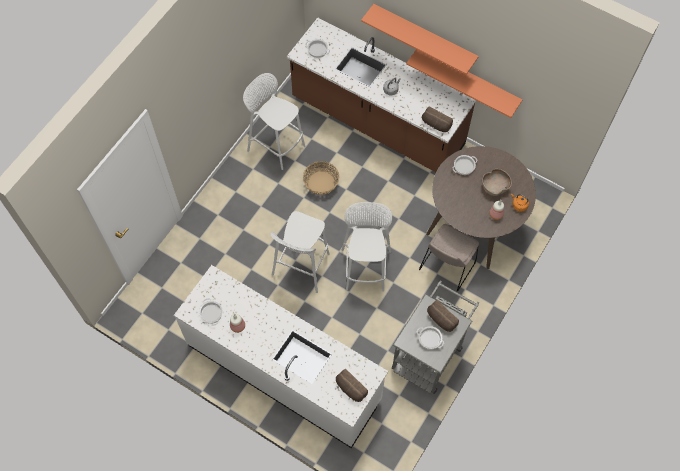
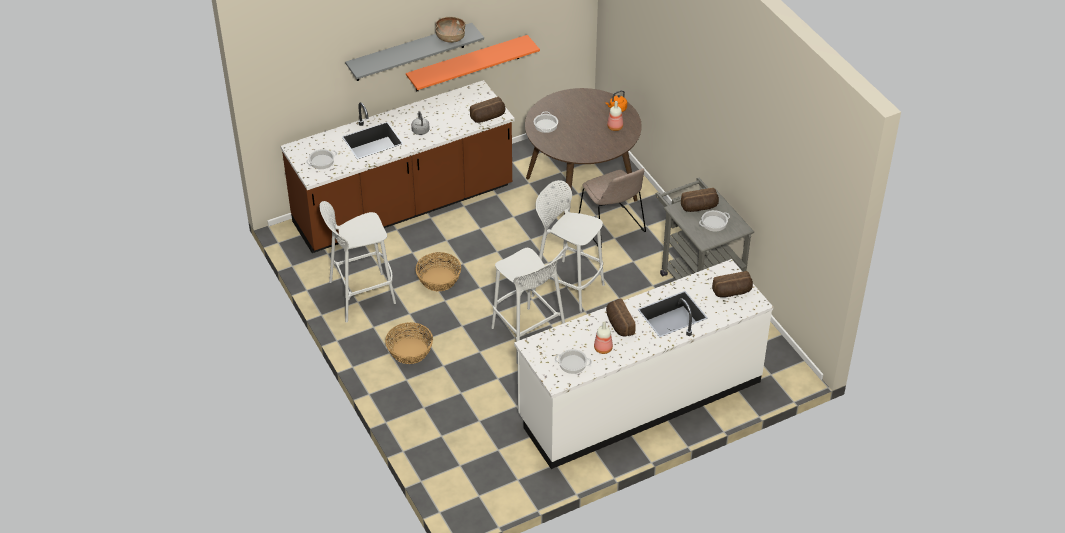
camera: 60 degrees left, 20 degrees down
(244, 202) = (409, 351): none -> basket
(268, 324) = (618, 324): none -> bread
(424, 36) = (410, 52): orange shelf -> grey shelf
(494, 187) = (585, 115): brown bowl -> brown bowl (450, 38)

